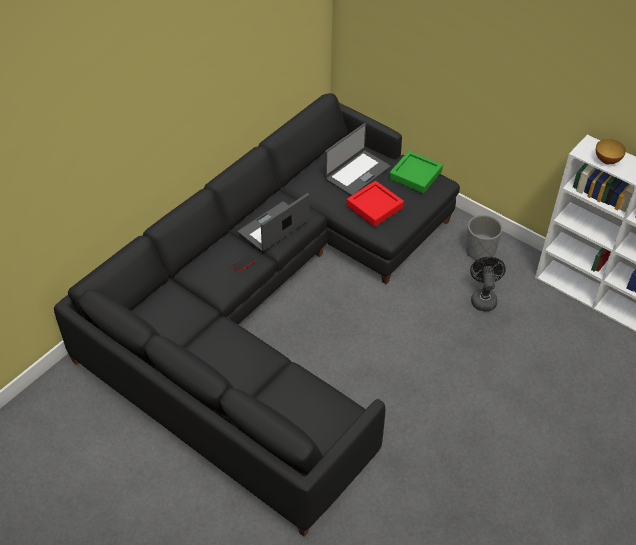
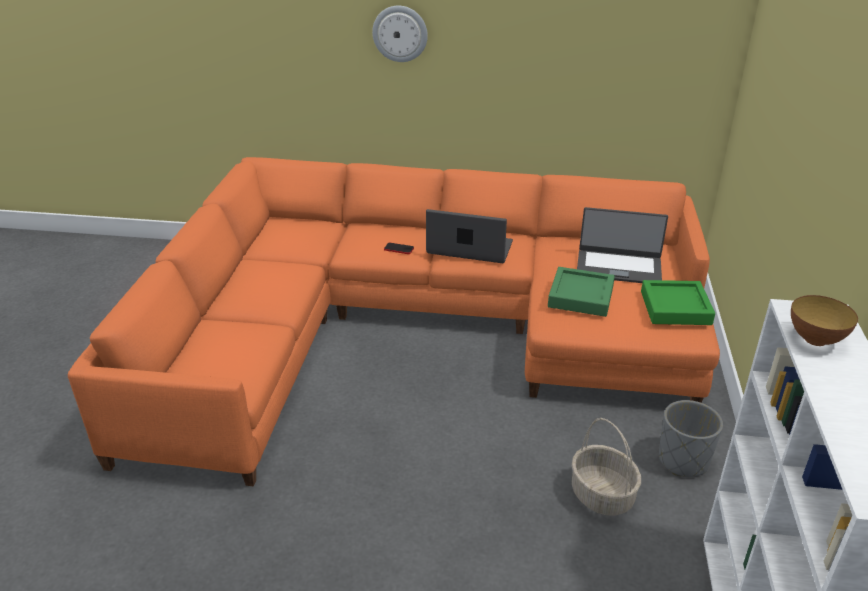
camera: 60 degrees right, 15 degrees down
(148, 112) = (400, 33): none -> wall clock
(272, 306) = (413, 329): black sofa -> orange sofa
(374, 207) = (580, 296): red tray -> green tray
(483, 298) = (601, 495): black fan -> basket

